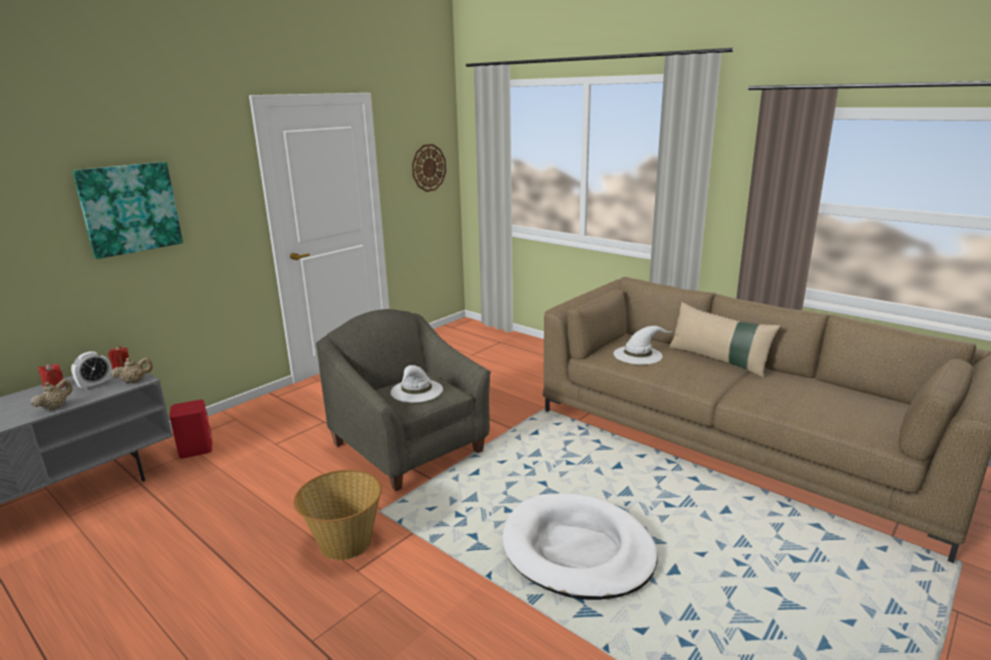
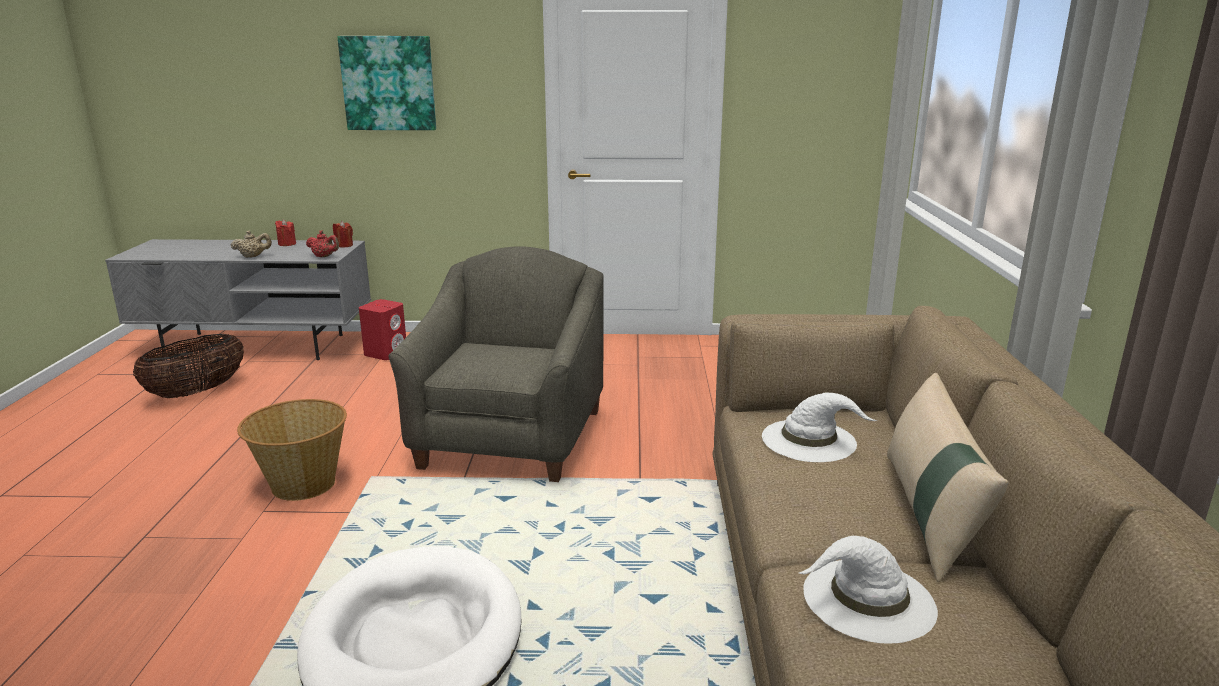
camera: 50 degrees right, 0 degrees up
(80, 559) = (197, 392): none -> basket
(96, 385) = (303, 251): alarm clock -> none
(134, 381) = (324, 257): beige teapot -> red teapot
(416, 391) = (489, 358): white hat -> white hat (867, 600)
(428, 167) = (826, 84): wall clock -> none

